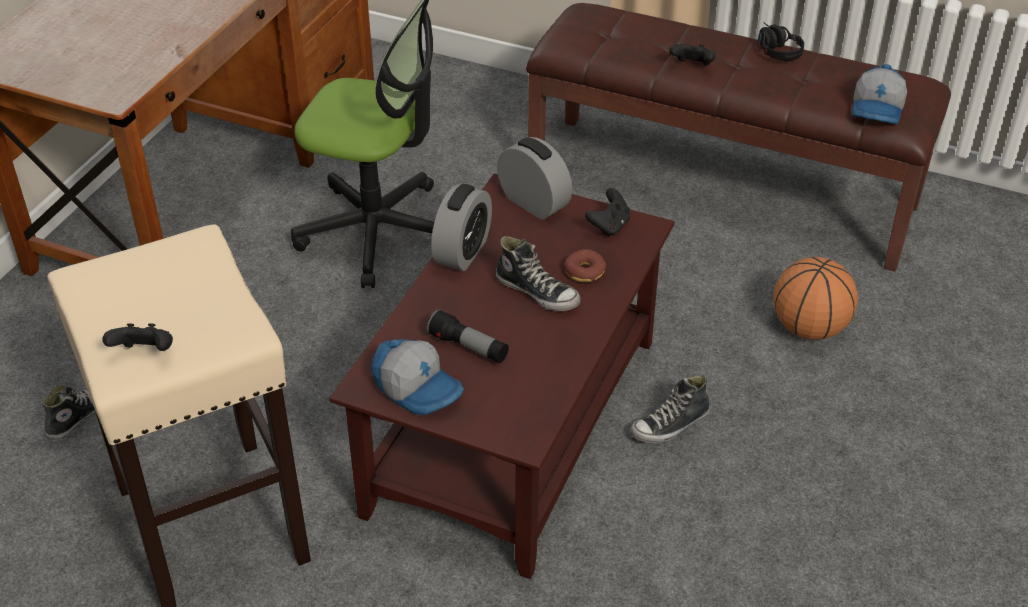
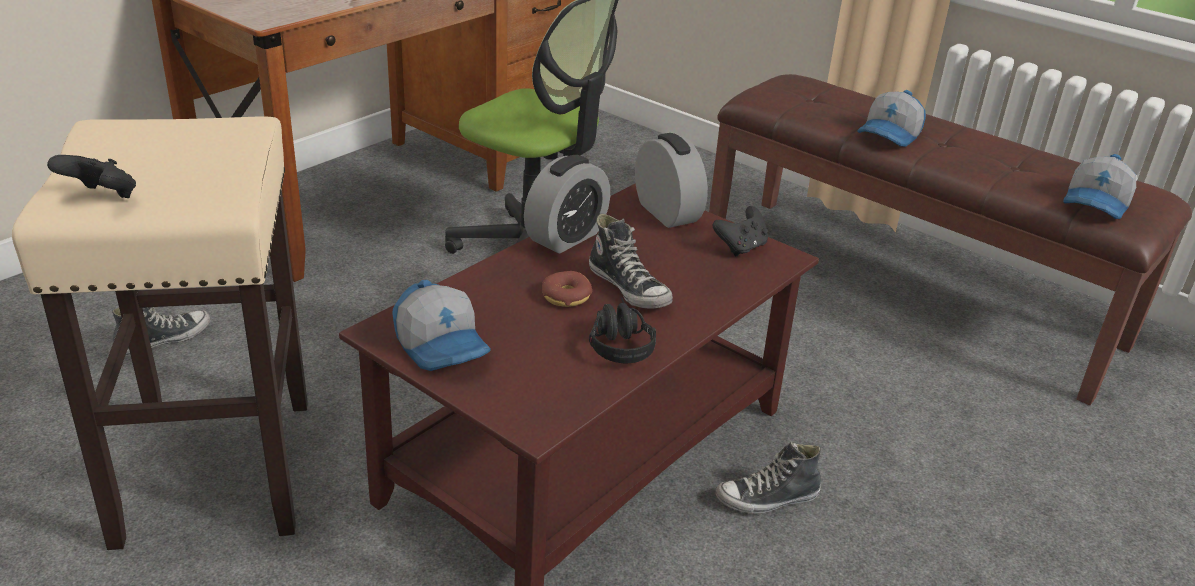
camera: 15 degrees right, 10 degrees down
(468, 347) = (522, 320): flashlight -> none
(585, 271) = (693, 281): donut -> donut (566, 296)
(692, 66) = (891, 135): black game controller -> cap
(774, 49) = (988, 137): black headphones -> black headphones (618, 341)
(809, 328) = (968, 438): basketball -> none

